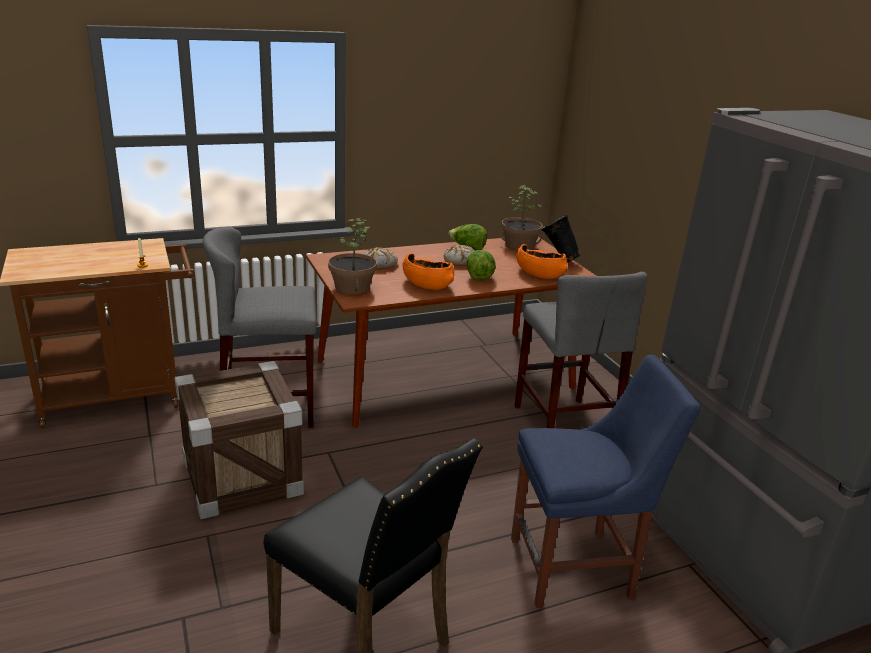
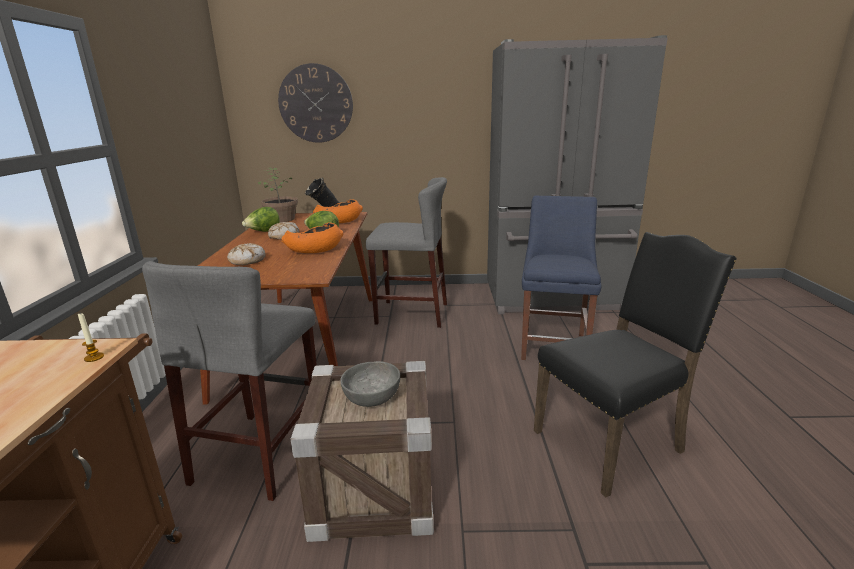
camera: 65 degrees left, 5 degrees down
(243, 399) = (371, 396): none -> grey bowl
(351, 287) = (285, 275): potted plant -> none
(625, 124) = (316, 104): none -> wall clock

